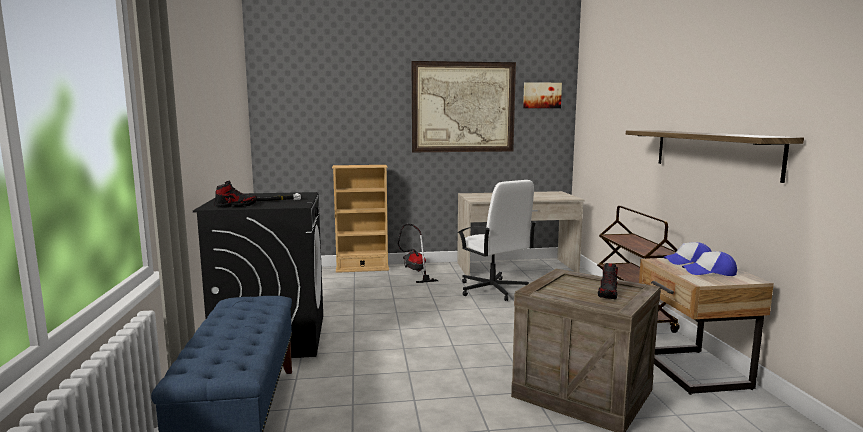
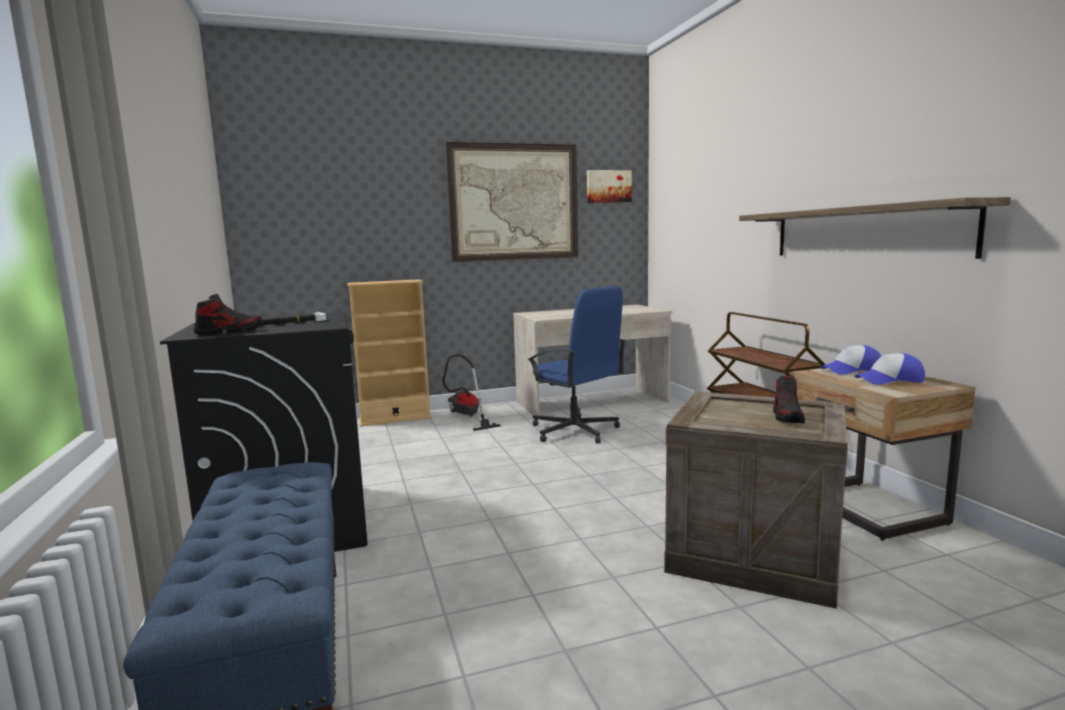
camera: 10 degrees left, 0 degrees up
(492, 290) = (575, 431): white office chair -> blue office chair

